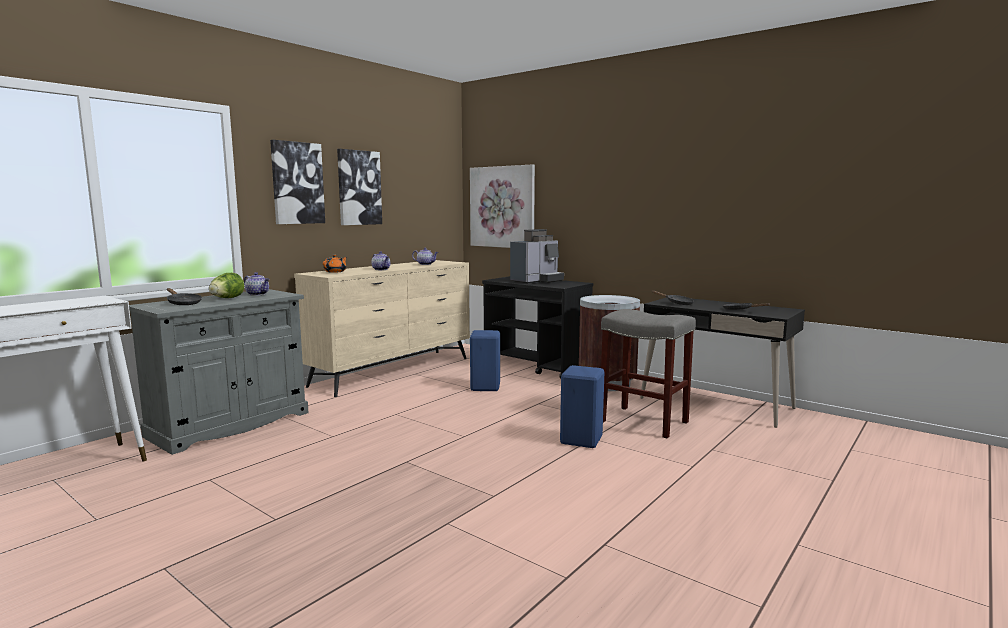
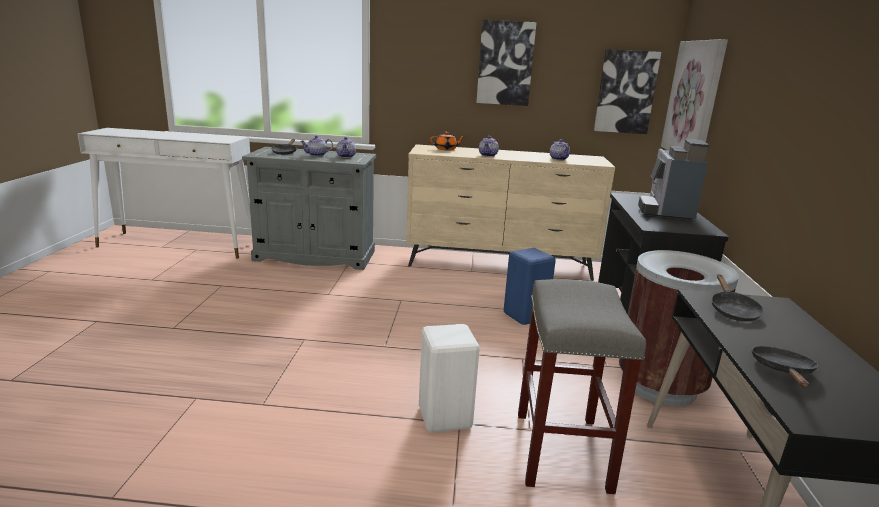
camera: 55 degrees right, 10 degrees up
(226, 298) = (317, 155): lettuce -> teapot
(297, 183) = (431, 56): picture -> picture (625, 92)
(537, 281) = (666, 211): coffee machine -> coffee machine turned 90 degrees clockwise
(582, 440) = (446, 418): blue stool -> white stool

